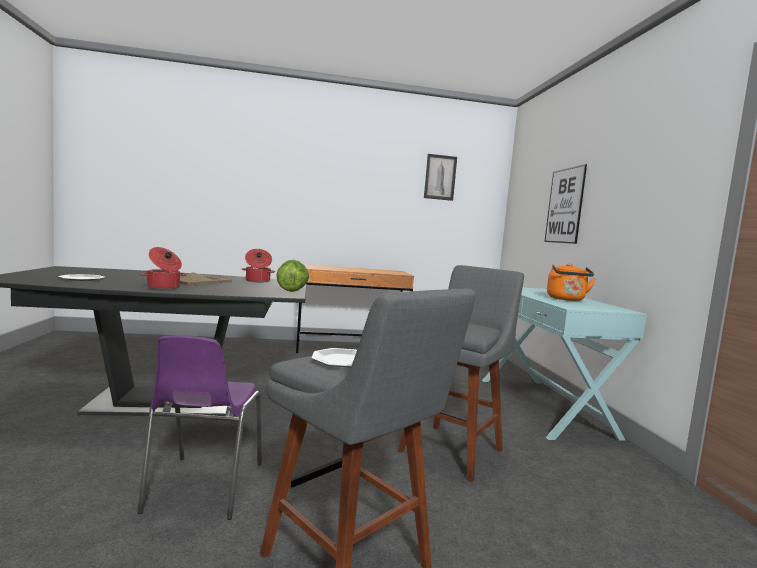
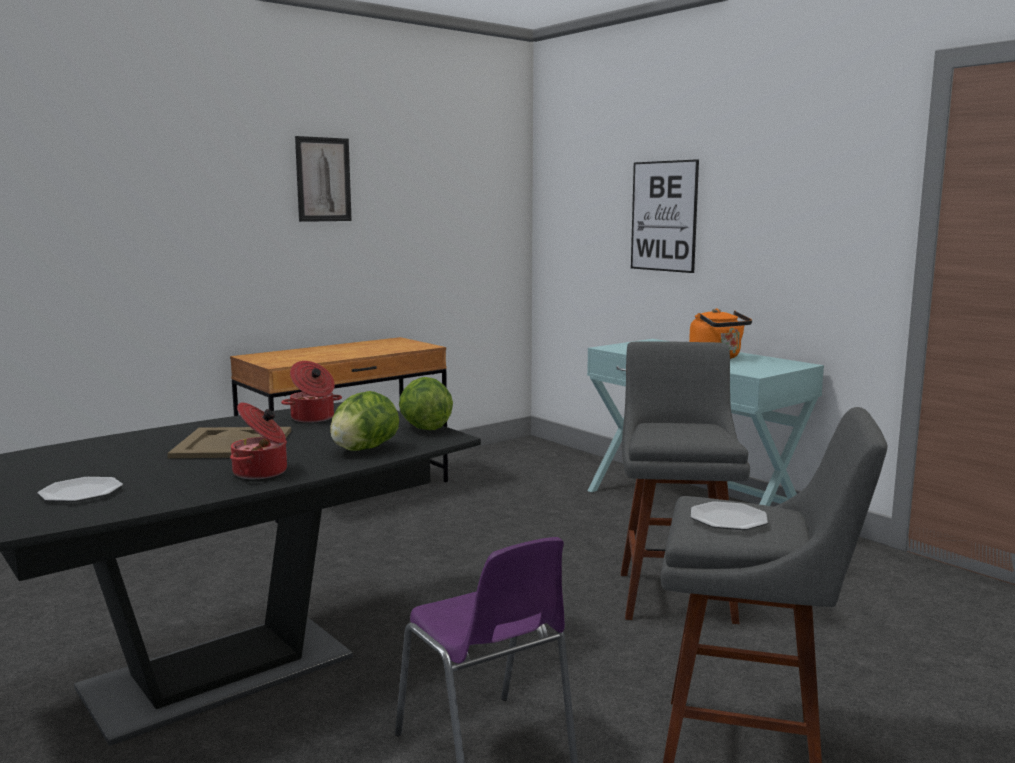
camera: 30 degrees left, 5 degrees up
(235, 290) = (363, 449): none -> lettuce
(440, 177) = (437, 167): picture -> picture (323, 179)

